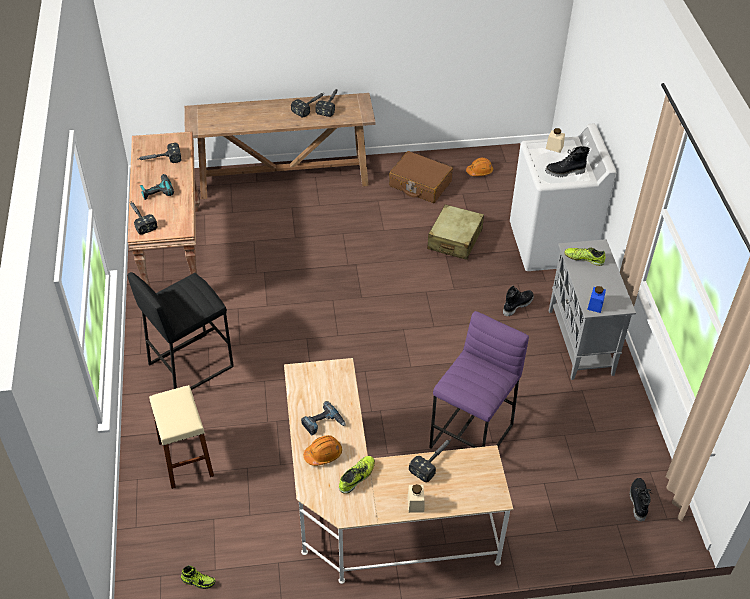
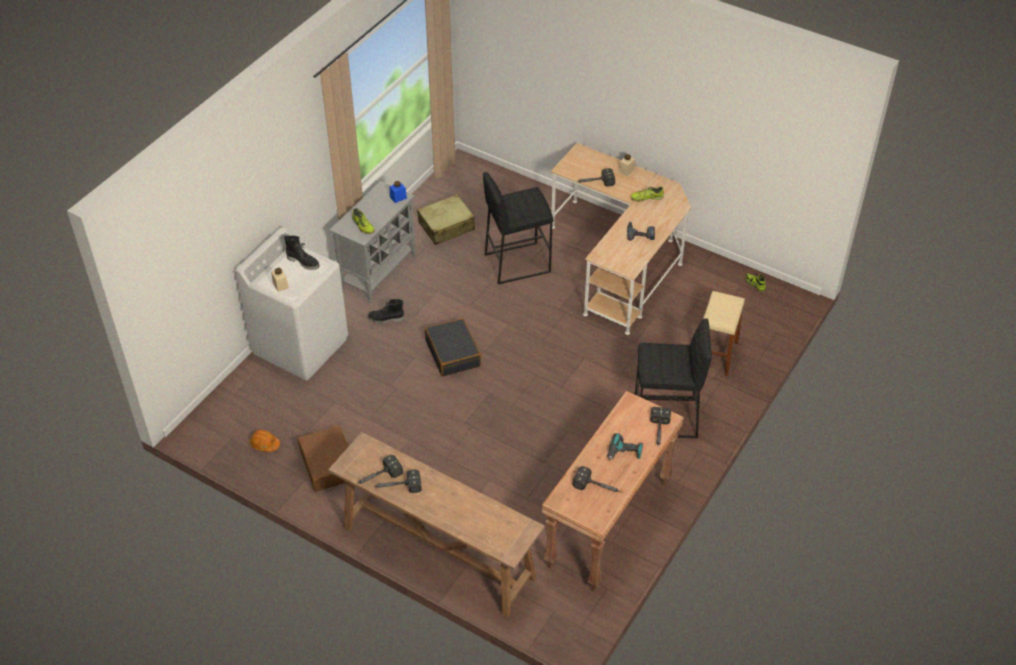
camera: 140 degrees left, 0 degrees up
(323, 454) = (655, 218): orange hard hat -> none
(427, 311) = (453, 353): none -> black suitcase
(454, 239) = (365, 395): beige suitcase -> beige suitcase (446, 226)
(472, 436) = (517, 262): purple stool -> black stool
(637, 501) = (463, 183): black boot -> none

